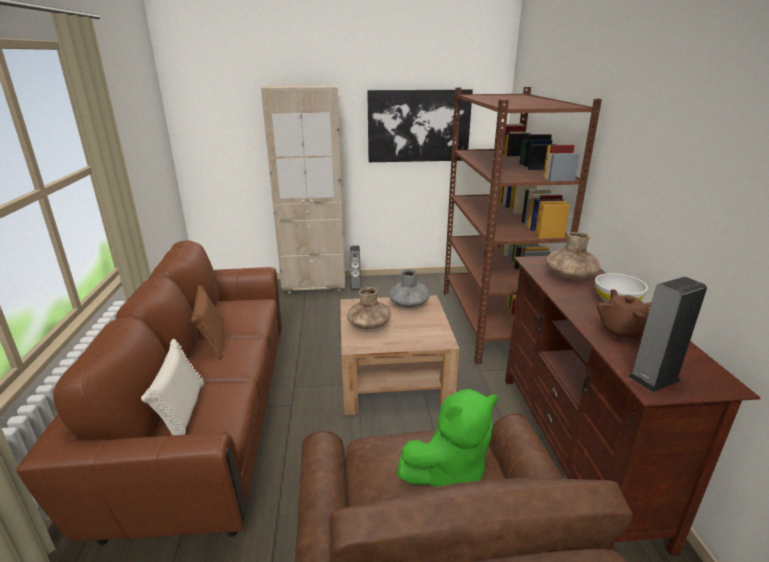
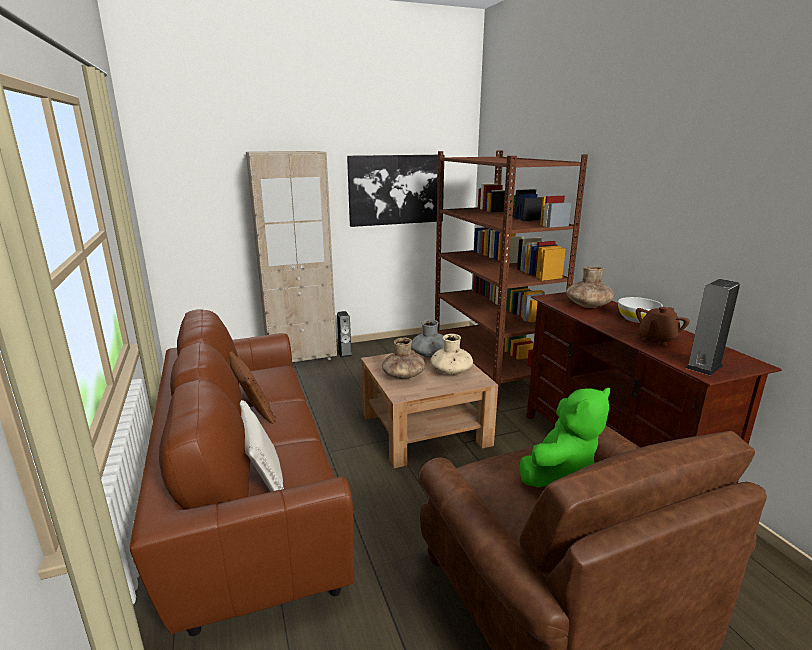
camera: 15 degrees left, 5 degrees down
(419, 326) = (451, 371): none -> beige vase
(621, 331) = (657, 339): brown teapot -> brown teapot turned 120 degrees counterclockwise

